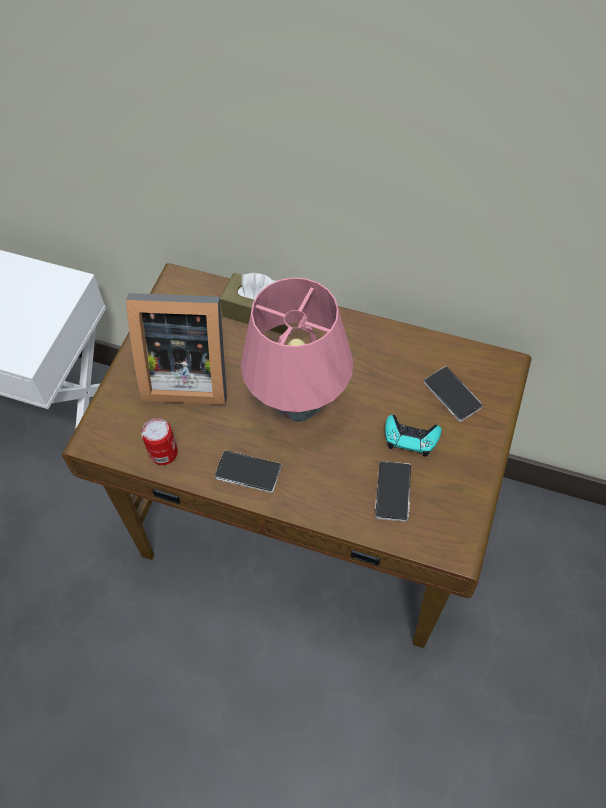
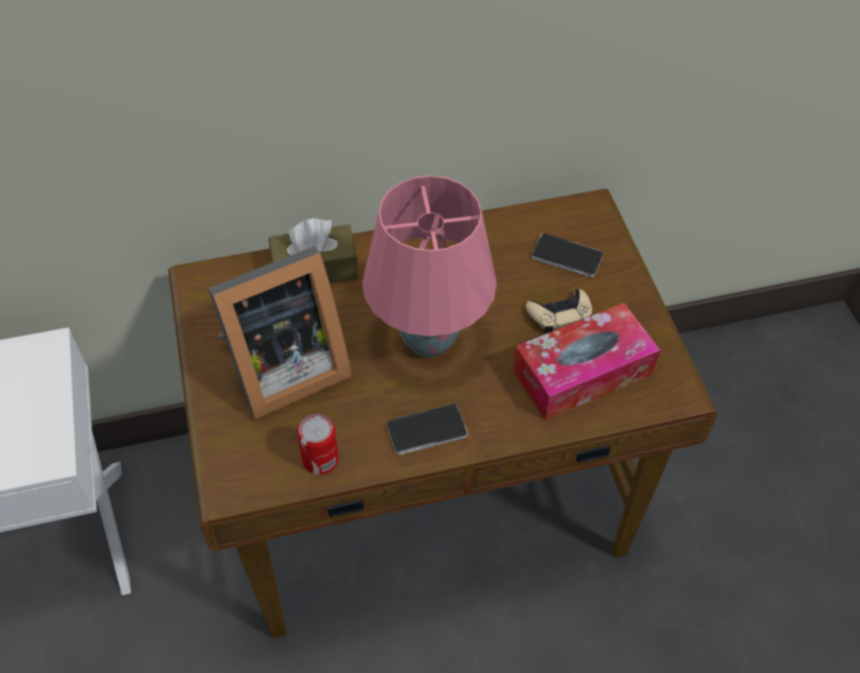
camera: 35 degrees left, 5 degrees down
(393, 492) = (582, 372): phone -> tissue box
(411, 438) = (560, 315): turquoise game controller -> beige game controller

